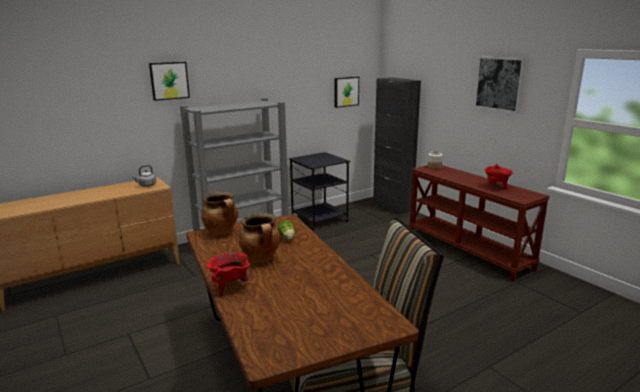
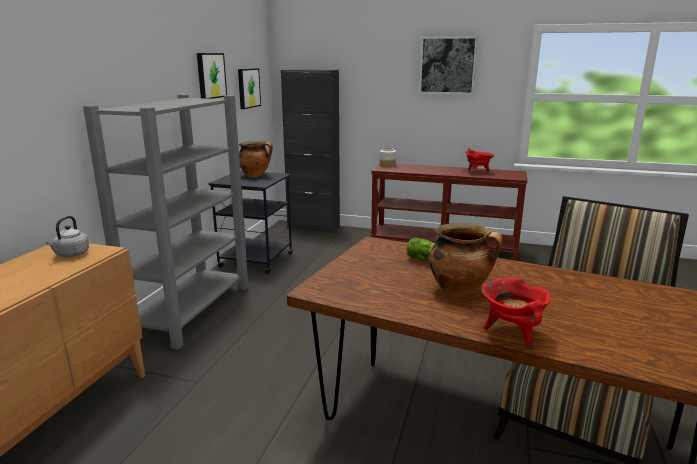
camera: 40 degrees left, 0 degrees up
(169, 80) = (58, 60): picture -> picture (210, 75)
(222, 232) = (338, 280): cooking pot -> cooking pot (255, 176)

